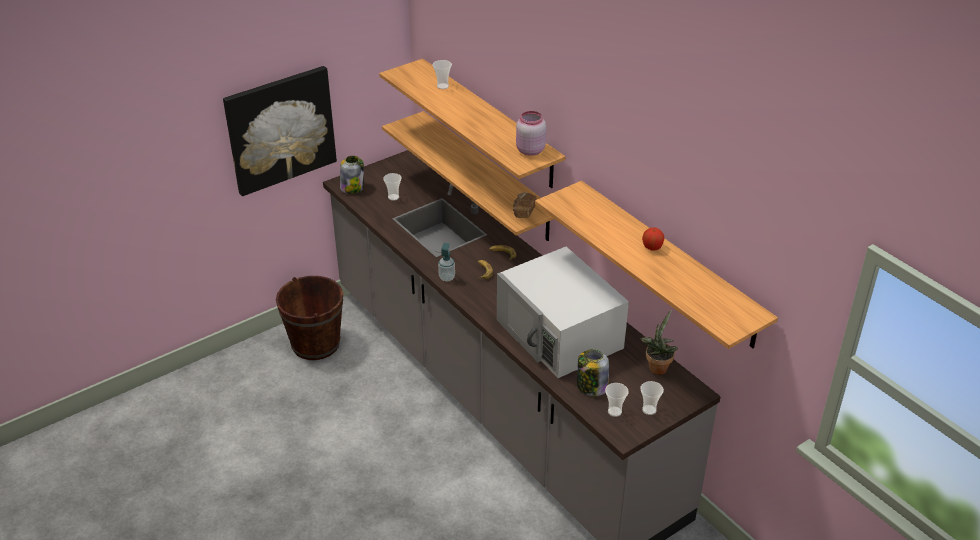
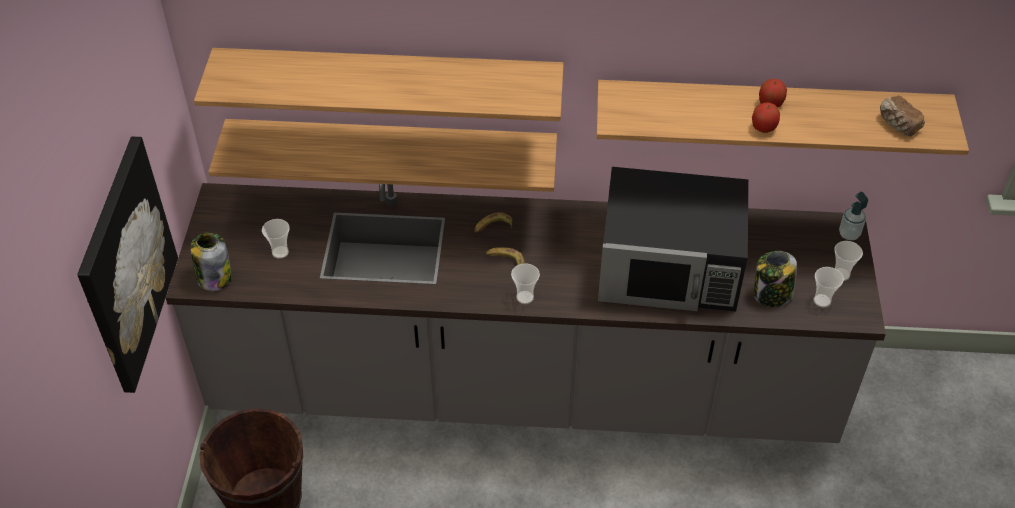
camera: 50 degrees left, 10 degrees up
(442, 86) = (300, 67): cup -> cup (525, 297)
(447, 277) = (483, 297): soap dispenser -> soap dispenser (849, 234)
(523, 211) = (524, 159): bread -> bread (898, 124)
(529, 150) = (522, 80): pink jar -> none
(560, 334) = (670, 266): white microwave -> black microwave
(626, 254) = (763, 128): none -> apple
(657, 366) = (785, 228): potted plant -> none

